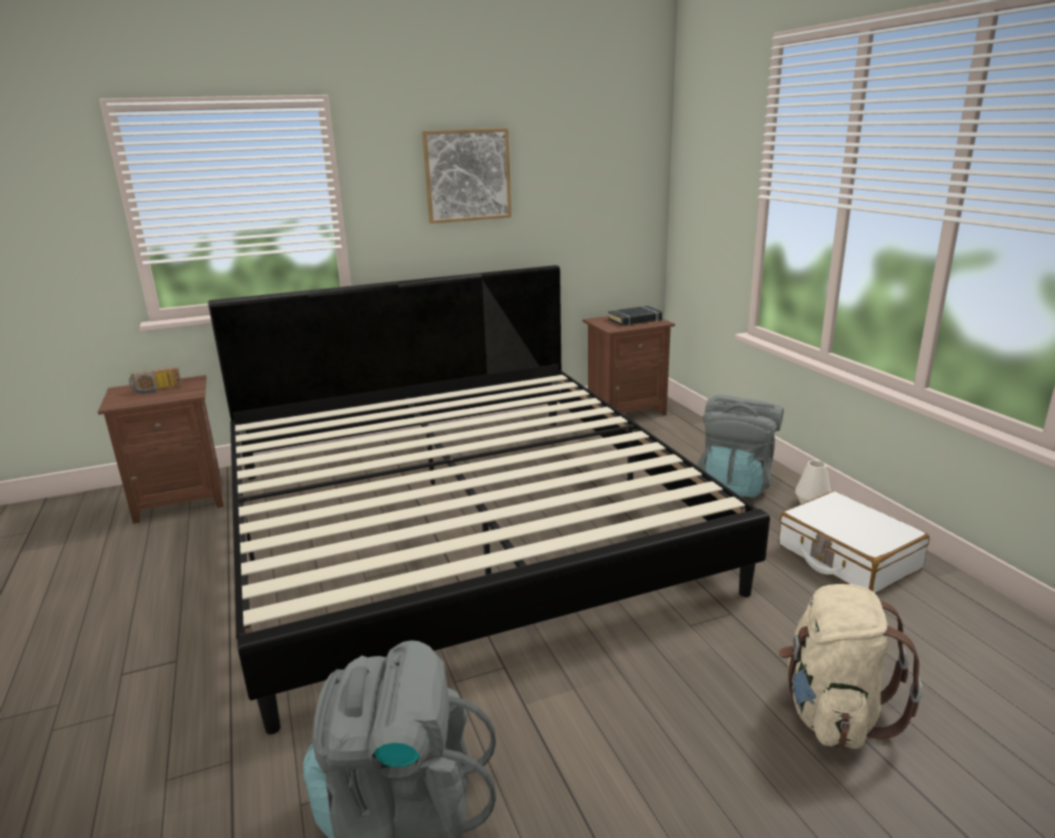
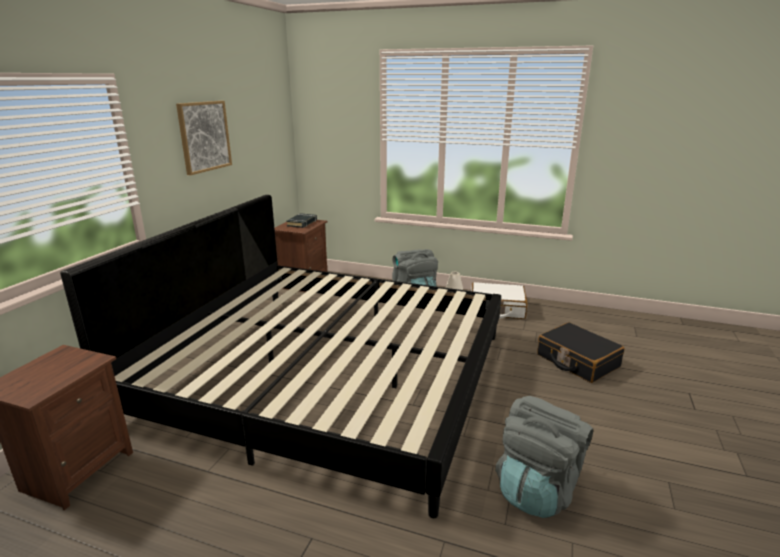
camera: 50 degrees left, 0 degrees up
(157, 390) = (46, 371): radio -> none
(833, 713) = (577, 361): beige backpack -> black suitcase

